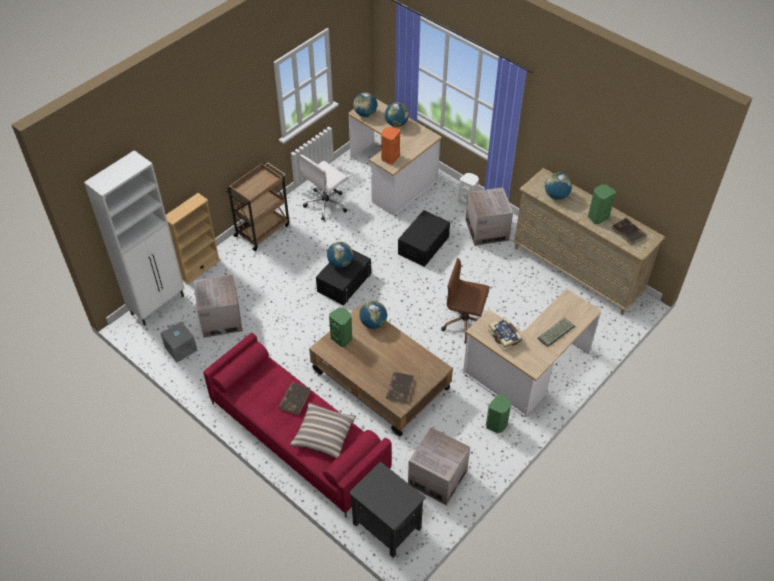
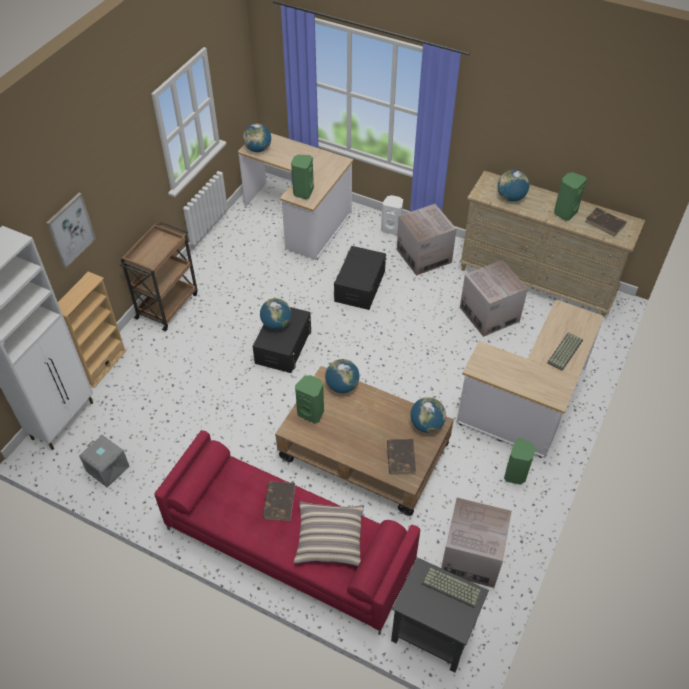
camera: 15 degrees left, 0 degrees up
(188, 159) = (70, 230): none -> picture
(221, 319) = (148, 421): cardboard box -> cardboard box (489, 314)
(326, 204) = (234, 261): white office chair -> none
(389, 158) = (303, 192): orange speaker -> green speaker
(396, 123) = (297, 154): globe -> globe (426, 425)
(397, 488) = (450, 588): none -> keyboard
(465, 323) = (437, 364): brown office chair -> none
(505, 337) = (510, 369): book -> none

